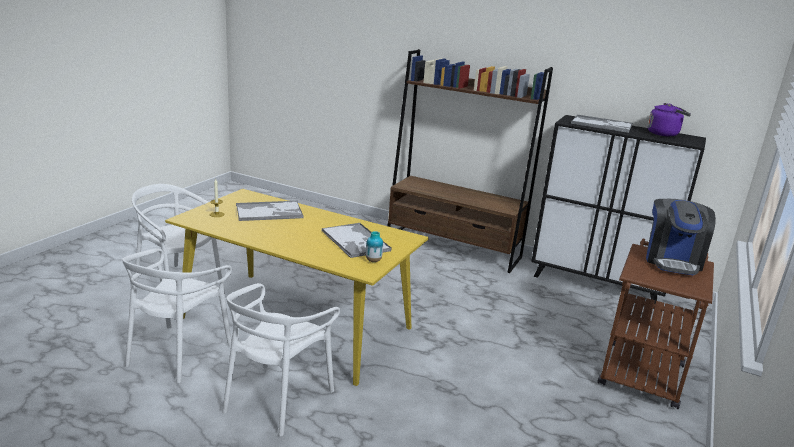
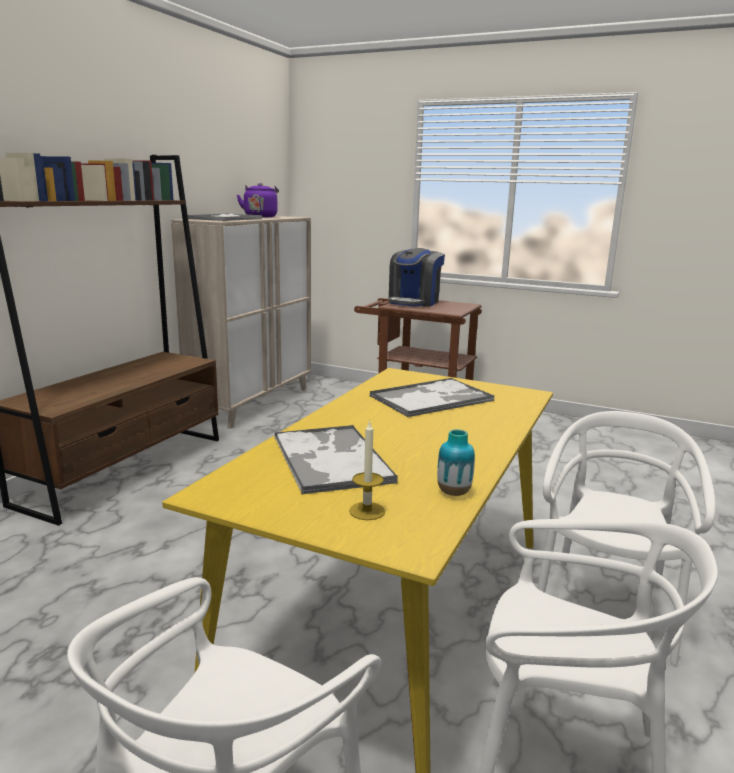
camera: 90 degrees left, 5 degrees down
(277, 399) = (605, 608): white chair -> white chair turned 90 degrees counterclockwise
(373, 261) = (490, 390): vase -> vase (453, 492)
(596, 284) = (253, 403): black cabinet -> beige cabinet
(672, 260) = (414, 302): coffee machine -> coffee machine turned 105 degrees clockwise

